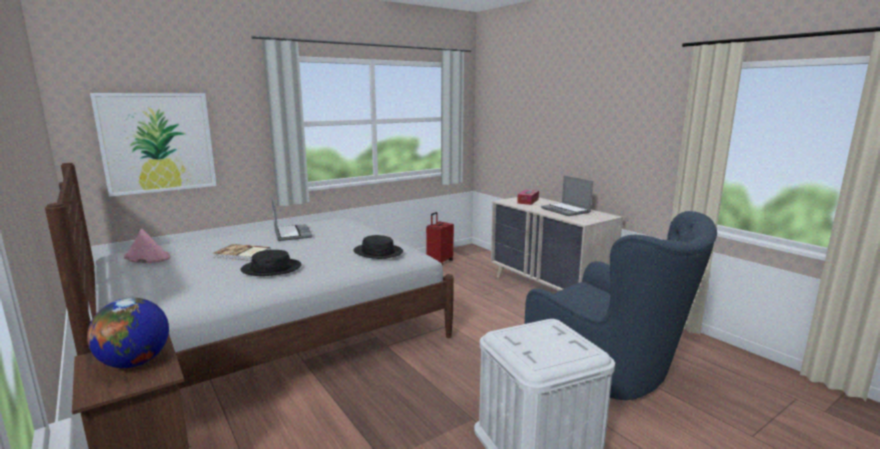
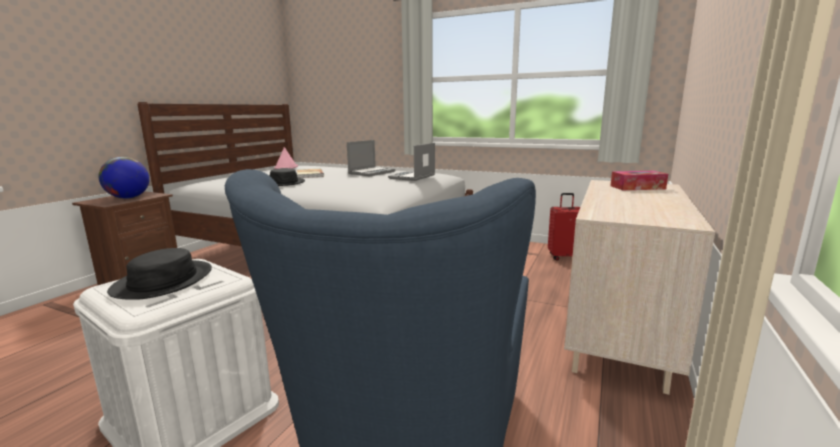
camera: 60 degrees right, 0 degrees up
(157, 142) = (337, 94): picture -> none
(378, 252) = (355, 191): black hat -> black hat (163, 281)
(566, 210) = (642, 204): laptop -> laptop (412, 177)

